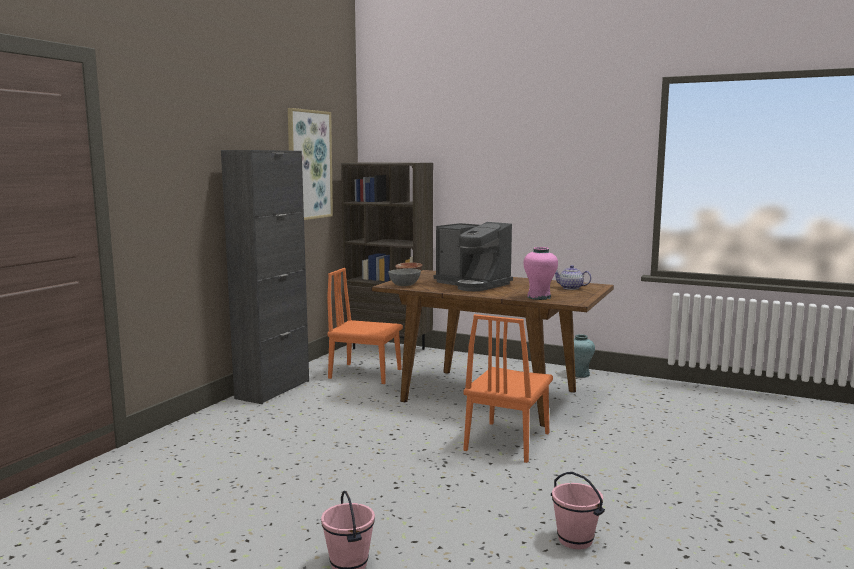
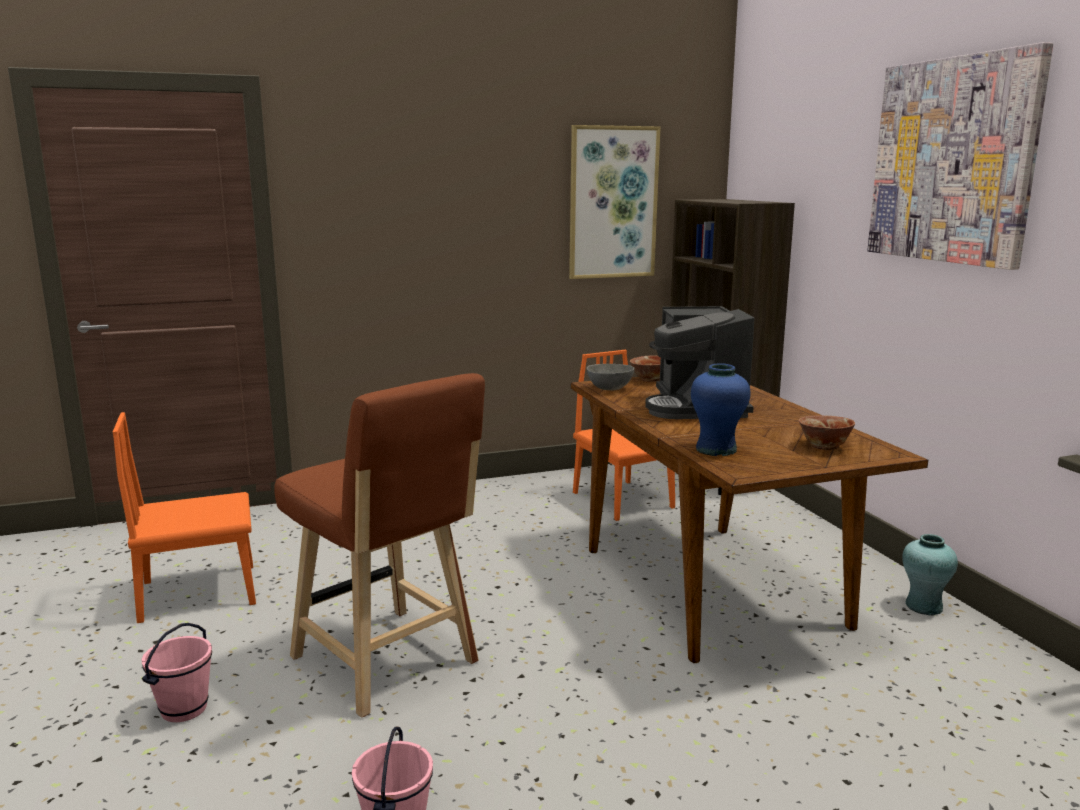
camera: 45 degrees right, 5 degrees up
(273, 389) = (497, 488): black cabinet -> none
(417, 488) = (389, 664): none -> brown stool
(507, 441) = (600, 658): orange chair -> orange chair (199, 593)
(539, 297) = (716, 449): pink vase -> blue vase
(551, 136) = (952, 161): none -> picture
(571, 288) = (824, 447): teapot -> bowl

